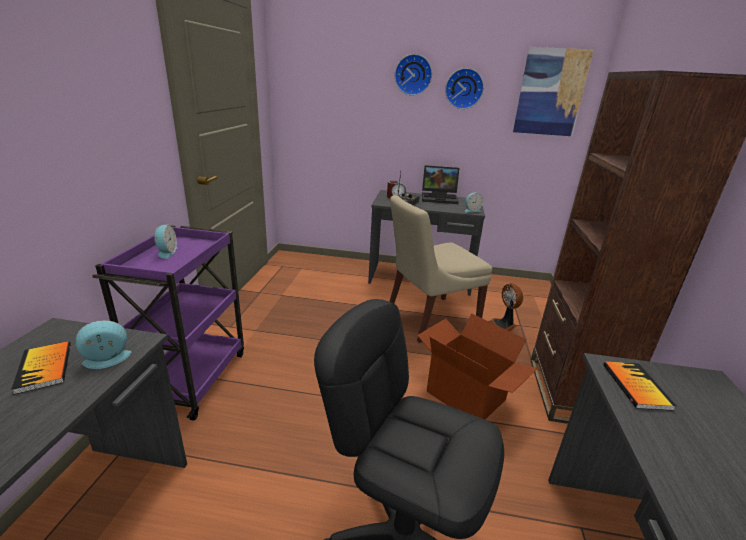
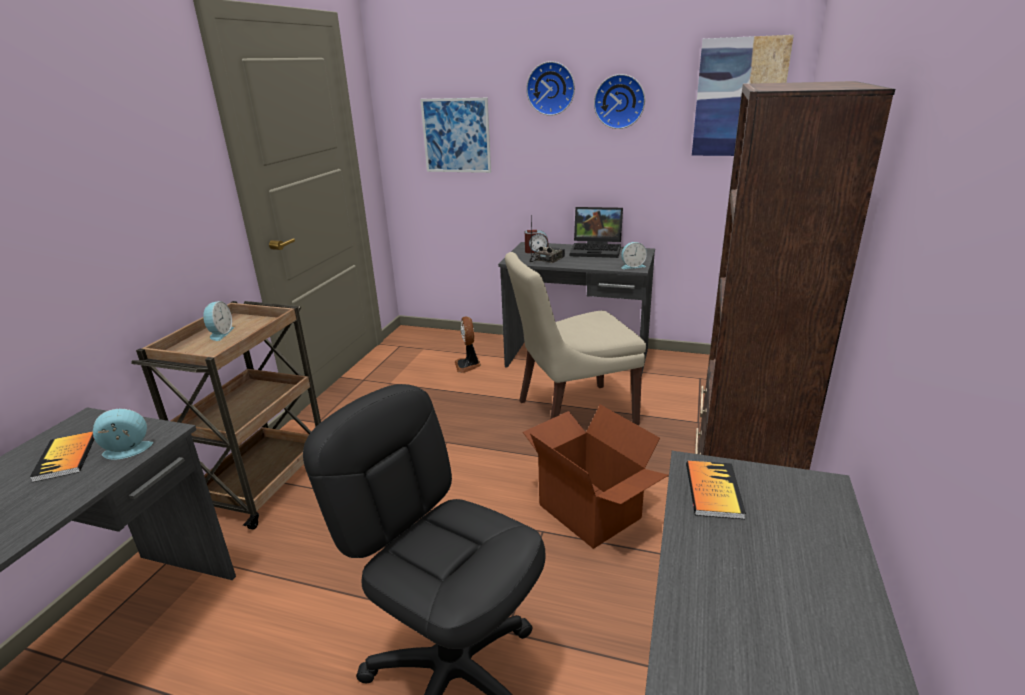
camera: 10 degrees right, 0 degrees up
(194, 377) = (263, 481): purple cart -> brown cart
(335, 106) = (456, 135): none -> picture
(504, 325) = (674, 422): fan -> fan (468, 365)

